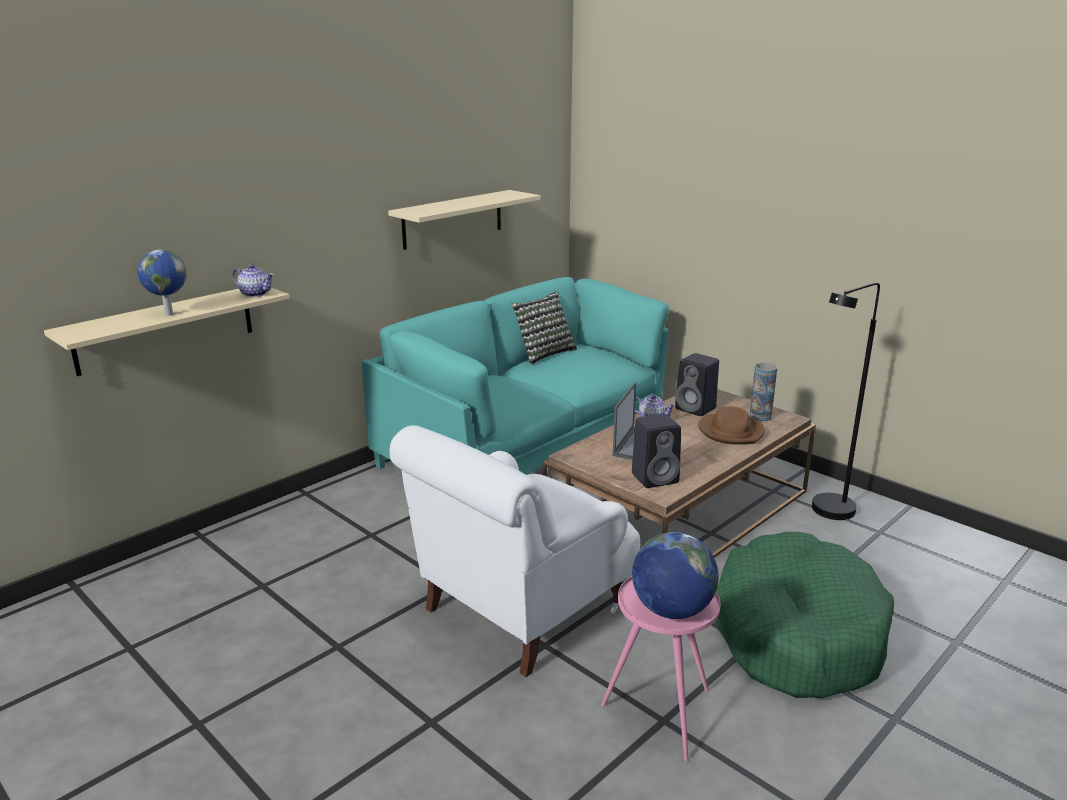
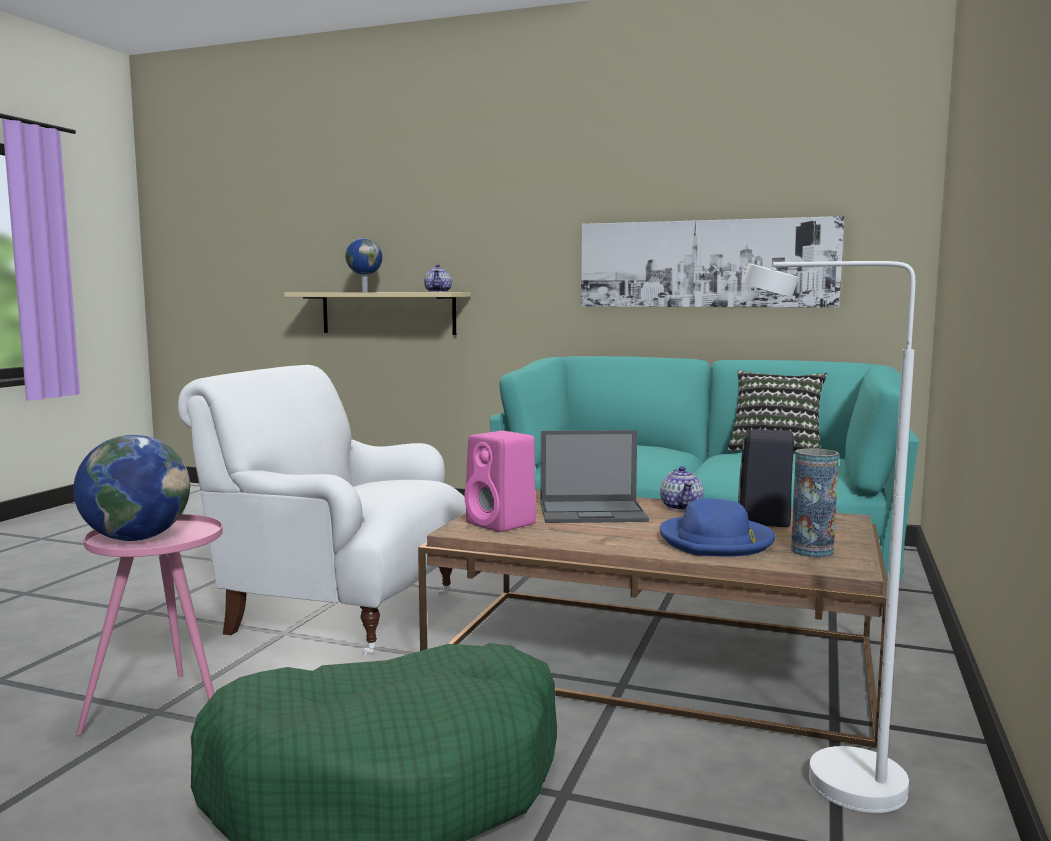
camera: 65 degrees right, 15 degrees down
(453, 219) = (705, 264): beige shelf -> picture
(656, 478) = (503, 524): black speaker -> pink speaker
(731, 431) = (716, 541): brown hat -> blue hat
(827, 514) = (828, 780): black floor lamp -> white floor lamp

